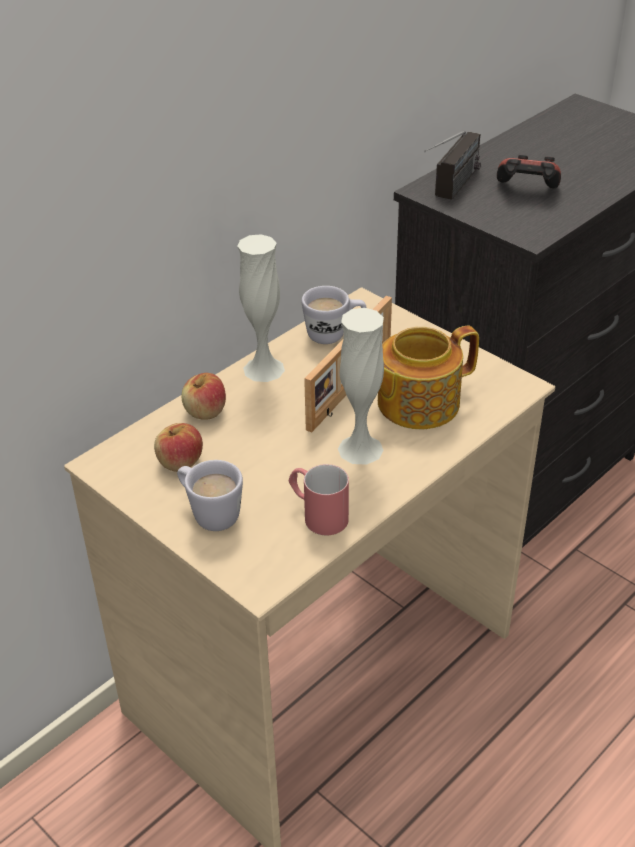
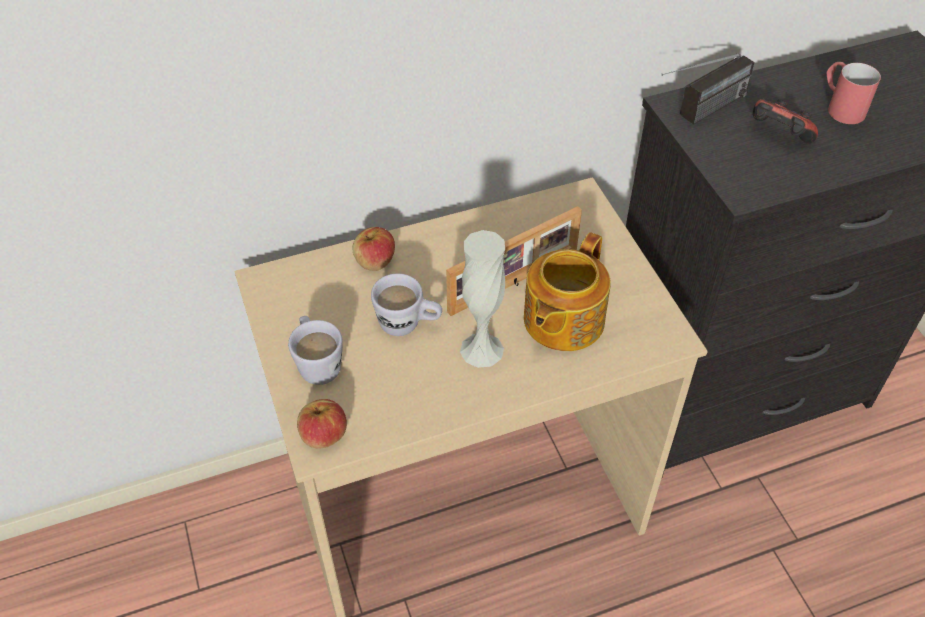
camera: 25 degrees right, 10 degrees up
(180, 462) = (324, 304): apple -> apple (323, 435)
(264, 369) = (450, 235): white vase -> none
(317, 514) = (404, 401): red mug -> red mug (840, 106)
(334, 334) = (534, 220): white mug -> white mug (408, 325)
(415, 403) = (561, 320): teapot -> teapot turned 60 degrees counterclockwise

